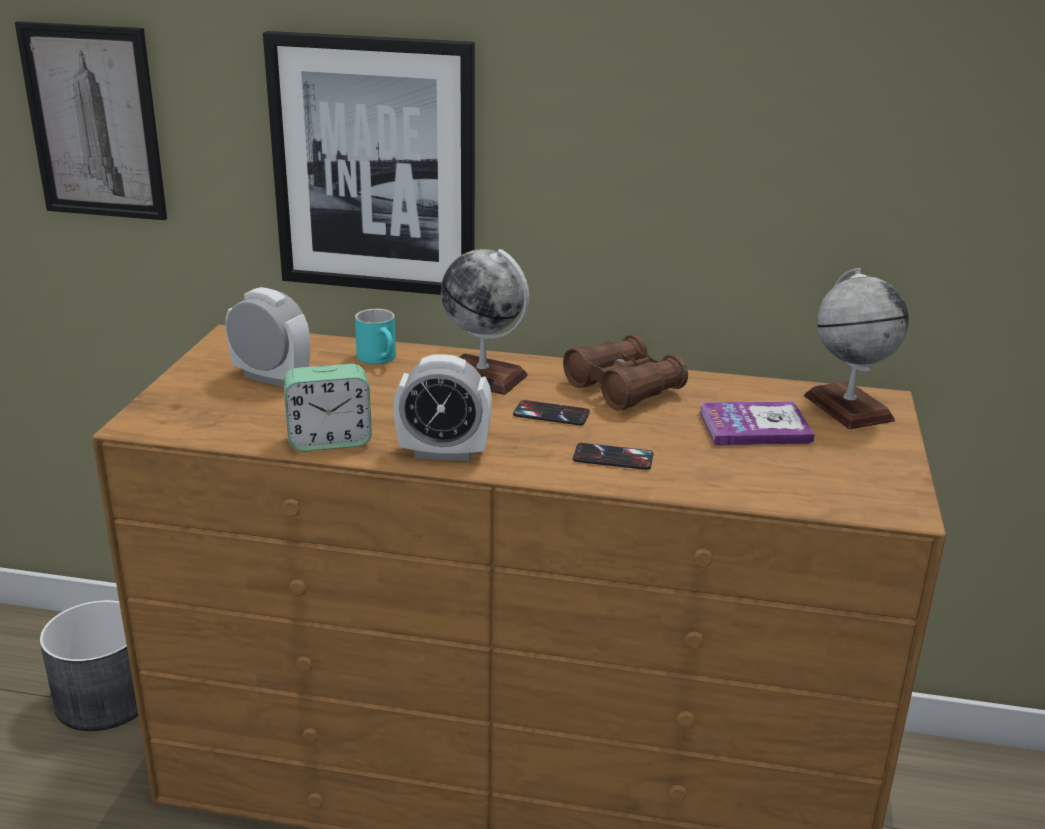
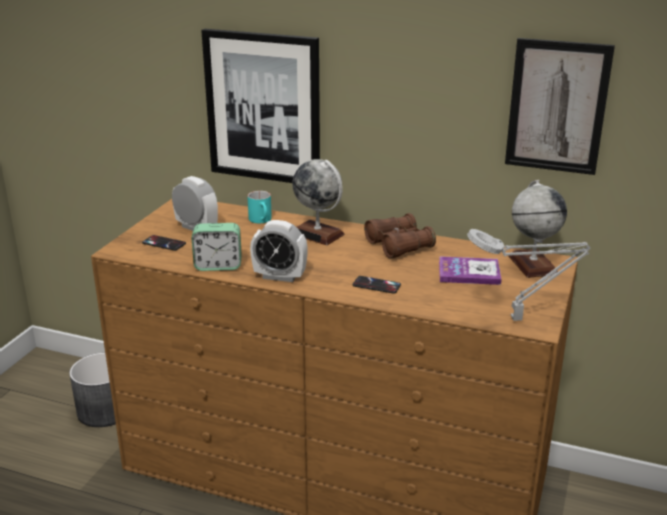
camera: 10 degrees right, 0 degrees up
(94, 122) = (111, 77): picture -> picture (557, 107)
(551, 414) = (350, 258): phone -> phone (164, 243)
(869, 499) = (520, 319): none -> grey table lamp

